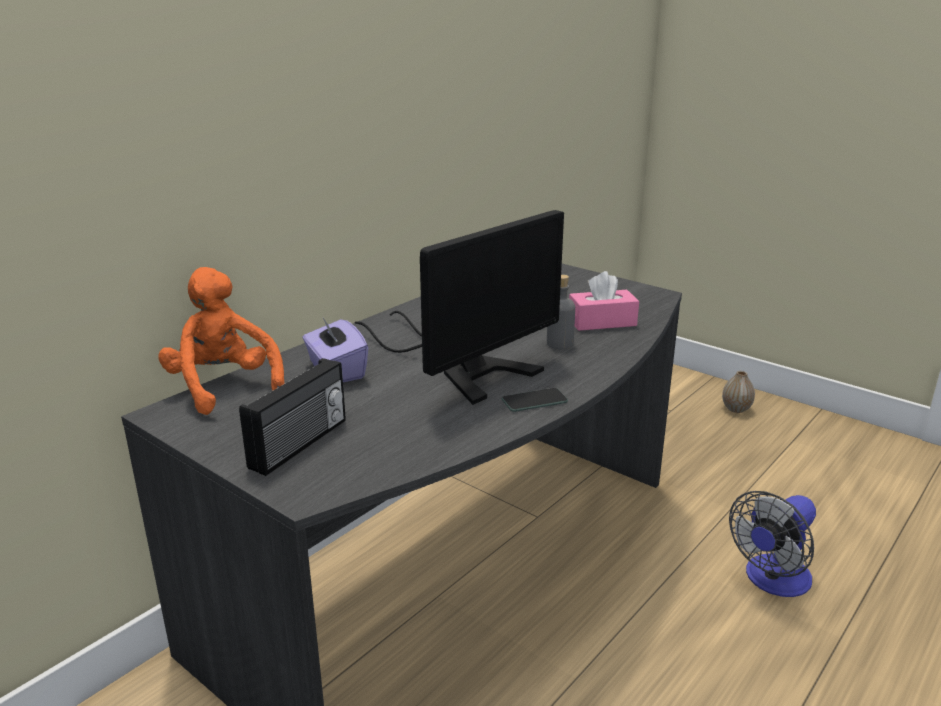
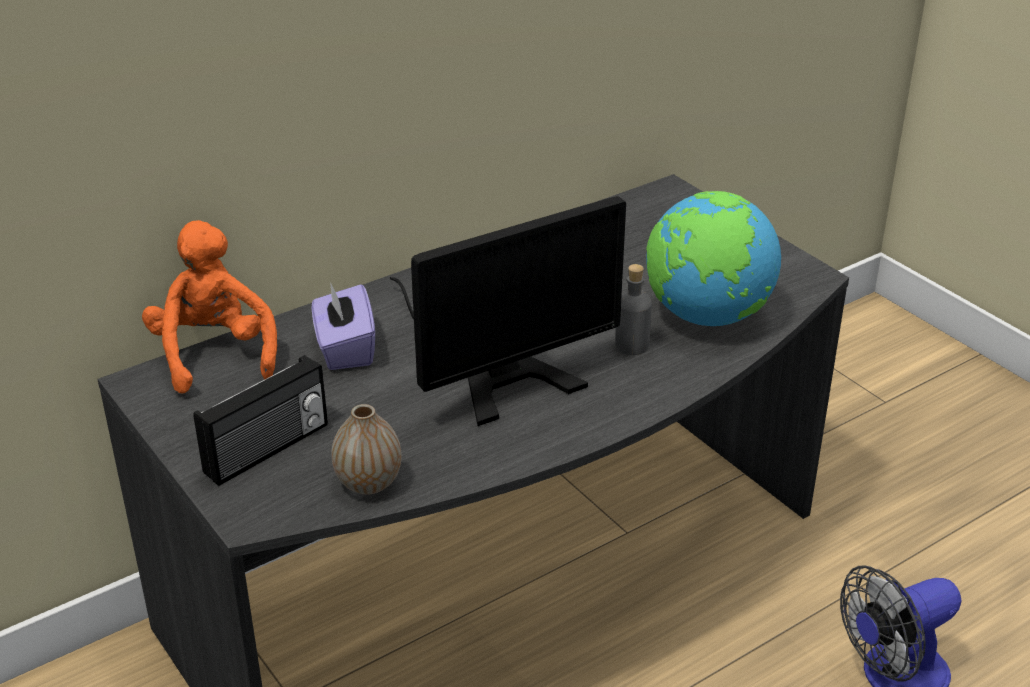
camera: 15 degrees right, 10 degrees up
(534, 401) = (552, 432): phone -> none
(602, 322) = (707, 316): pink tissue box -> globe
(736, 409) = (984, 415): vase -> vase (368, 483)

